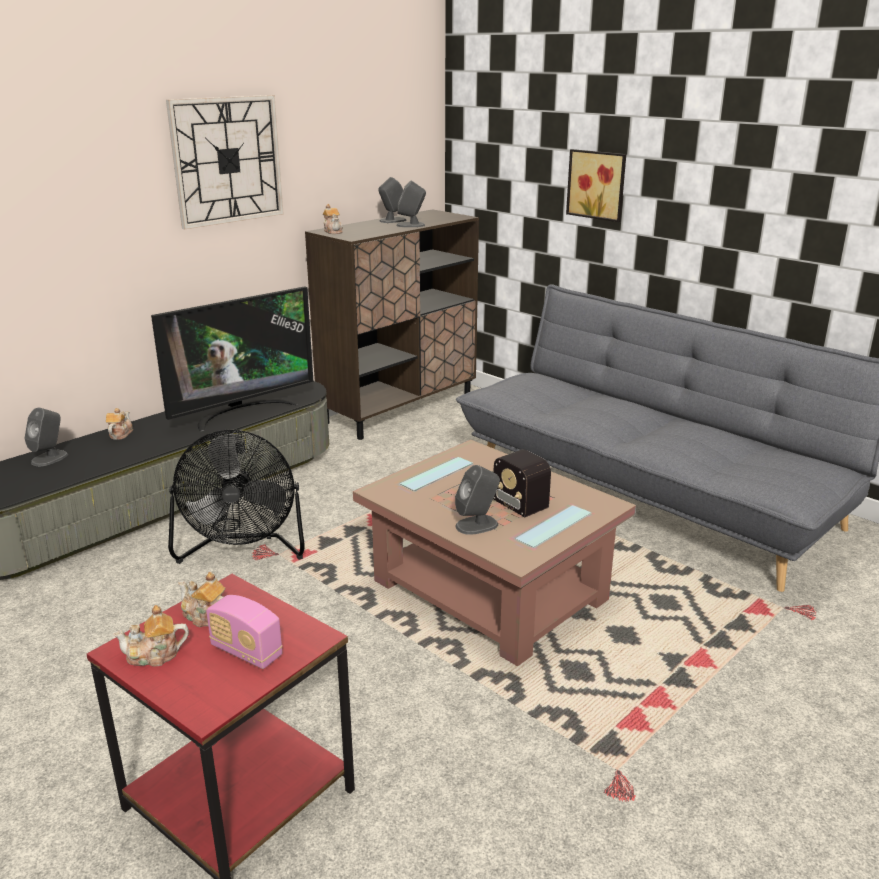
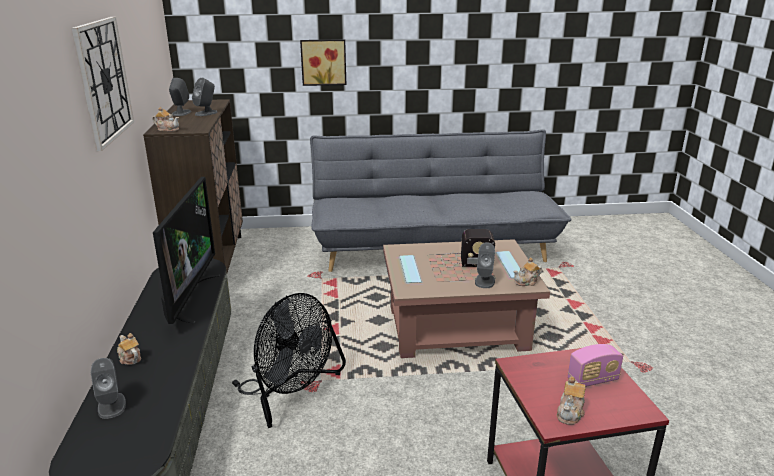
camera: 50 degrees left, 0 degrees up
(205, 616) = (540, 382): teapot -> teapot (526, 282)

